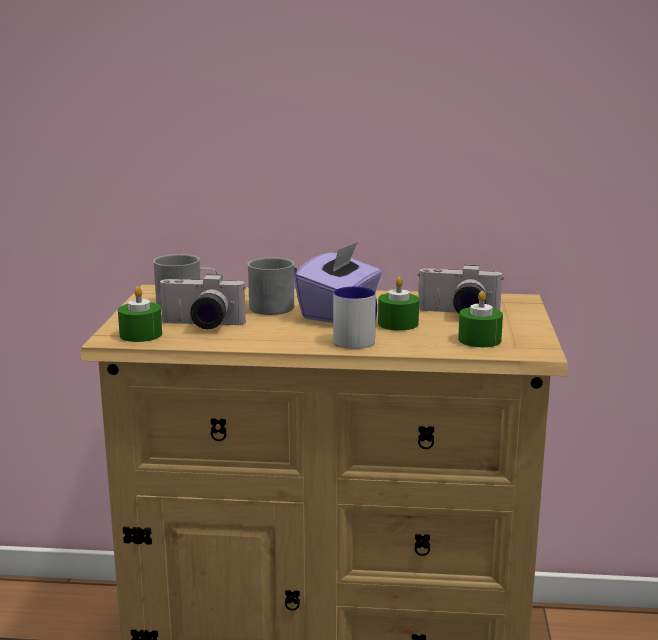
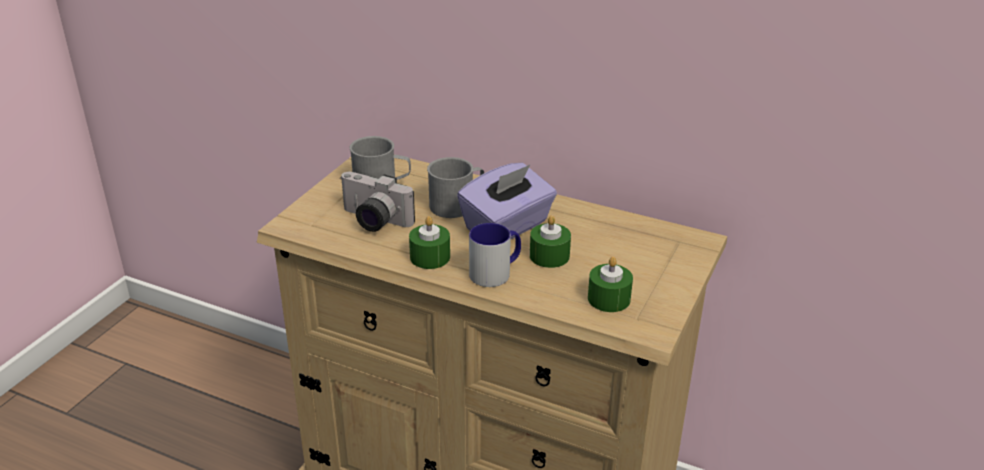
camera: 20 degrees right, 15 degrees up
(141, 334) = (314, 224): green candle -> green candle (430, 257)
(458, 314) = (619, 252): camera -> none

